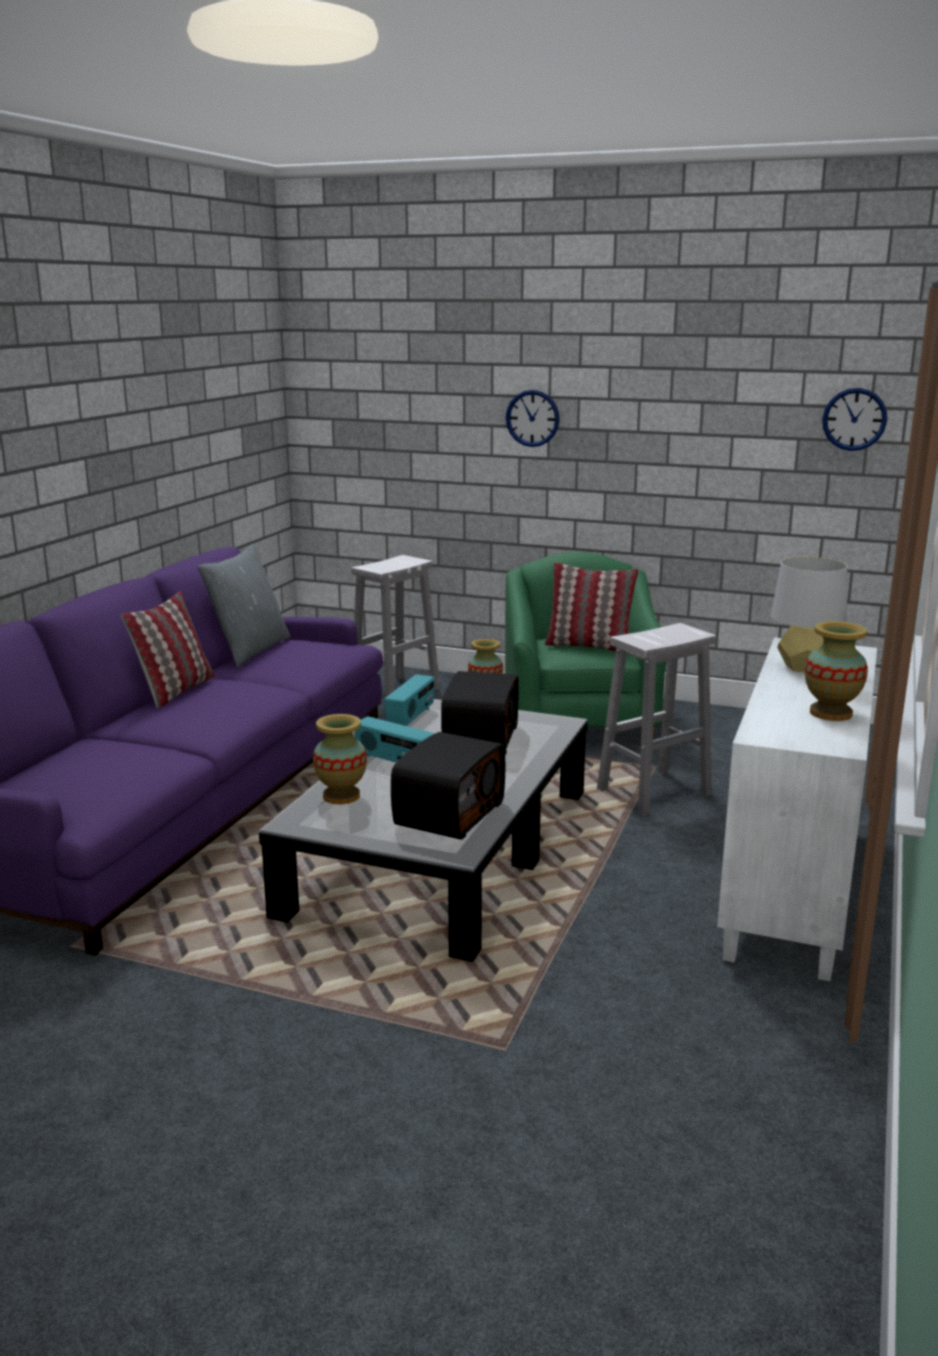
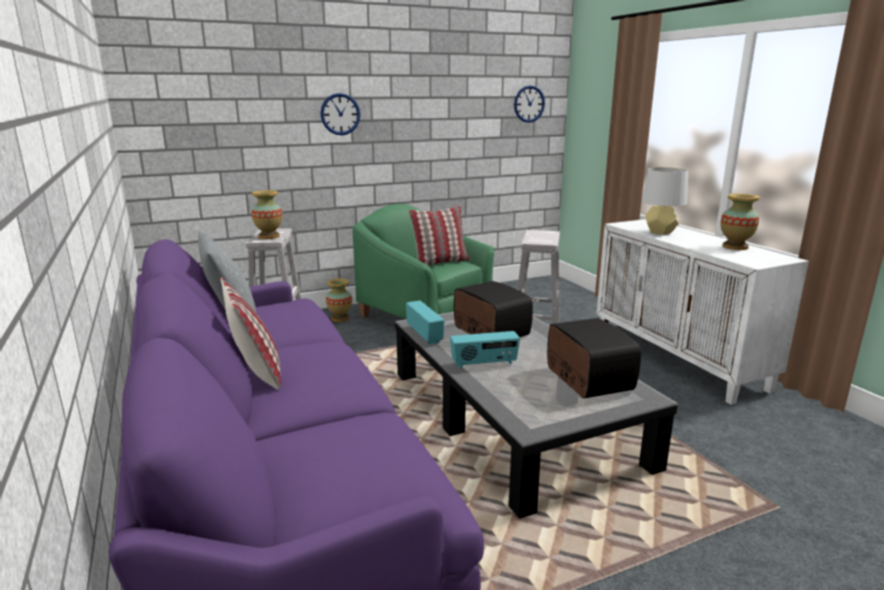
camera: 45 degrees left, 0 degrees up
(341, 796) = (511, 397): vase -> vase (269, 236)

